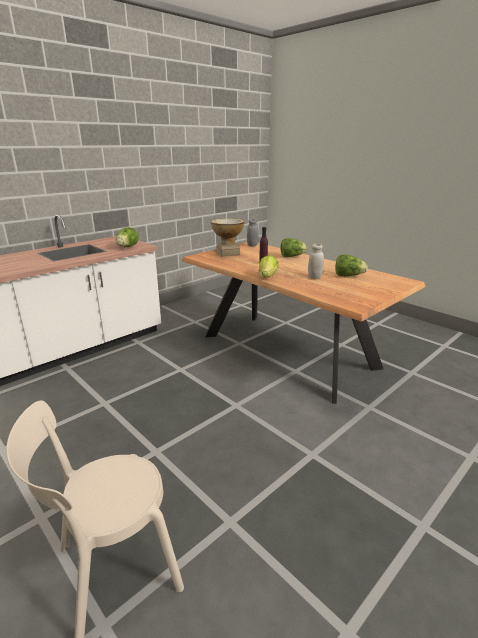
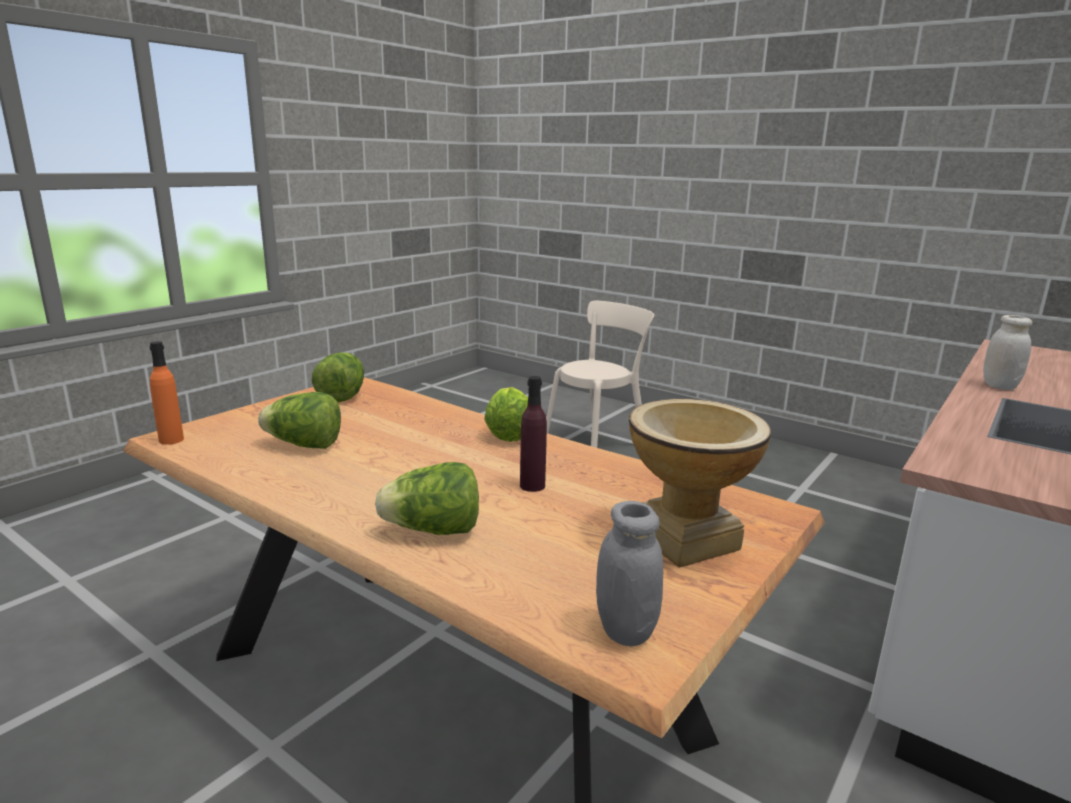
camera: 170 degrees right, 5 degrees down
(127, 247) = (977, 456): lettuce -> lettuce (342, 396)
(314, 277) = (394, 439): white jar -> white jar (999, 386)
(404, 280) = (171, 440): none -> orange bottle

